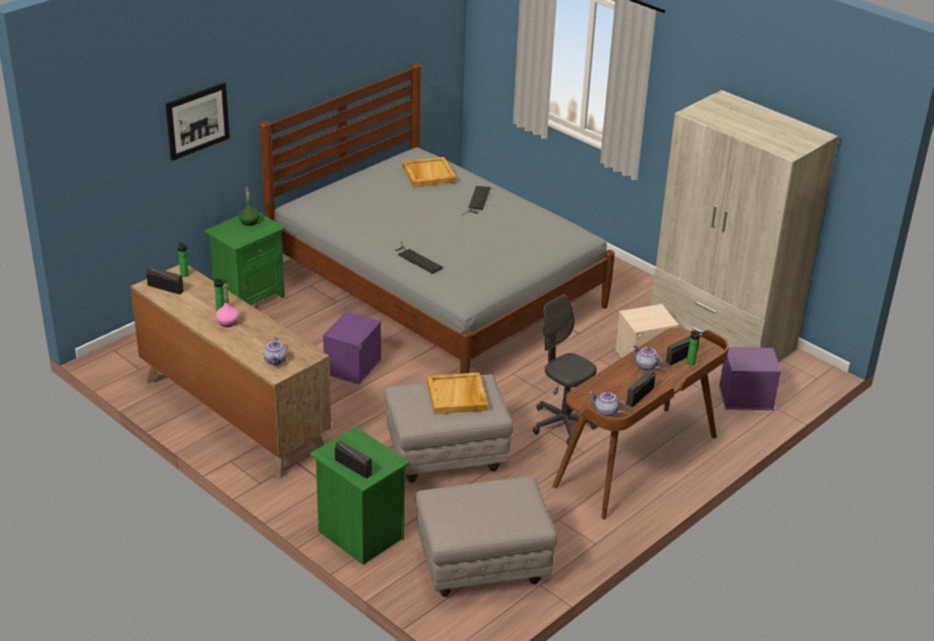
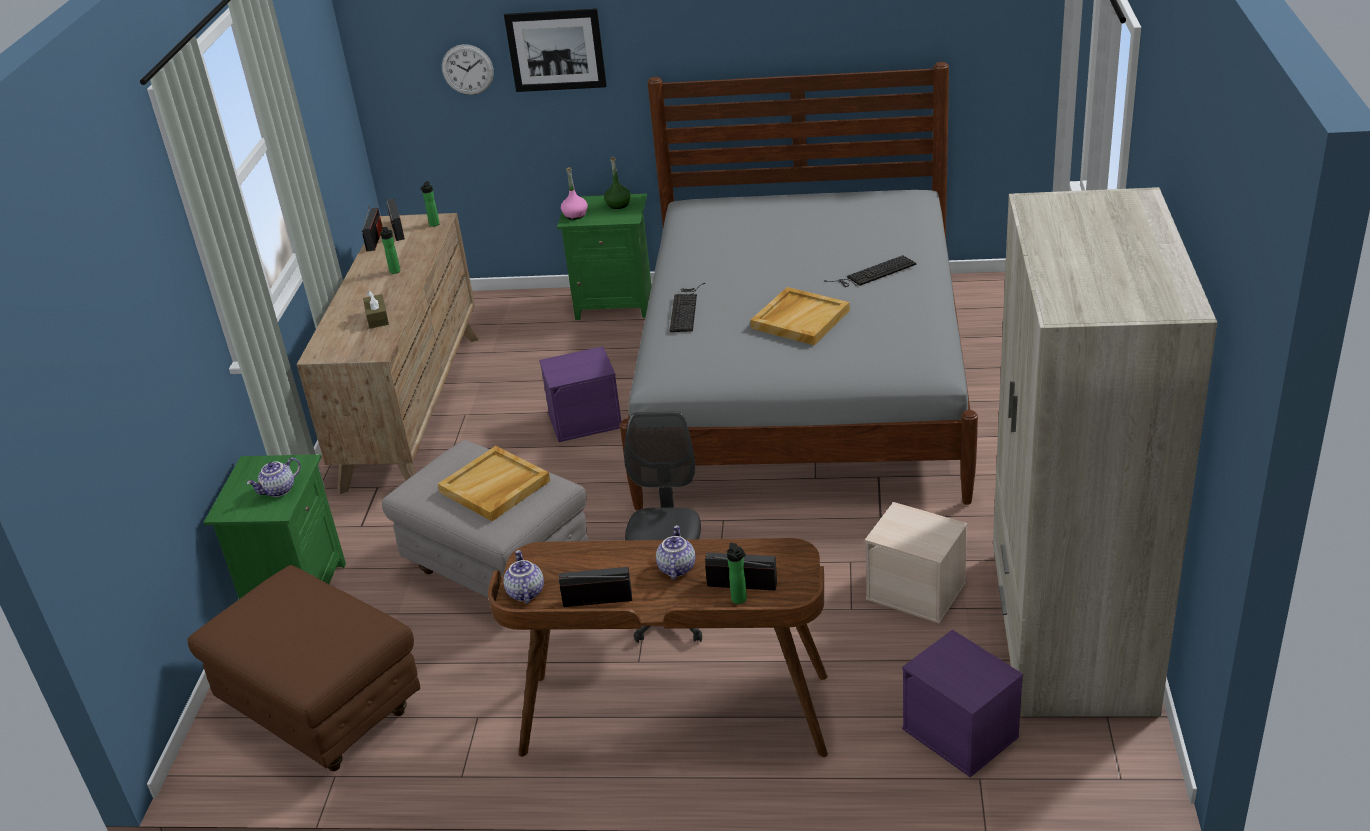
camera: 55 degrees right, 0 degrees up
(138, 154) = (467, 69): none -> wall clock
(228, 322) = (379, 285): pink bottle -> pink bottle (575, 215)
(269, 338) = (377, 318): none -> brown tissue box
(276, 361) = (340, 342): teapot -> teapot (279, 490)
(353, 467) = (240, 493): radio -> radio (374, 239)
(428, 174) = (873, 222): beige tray -> beige tray (800, 319)
(482, 569) = (321, 713): grey ottoman -> brown ottoman

